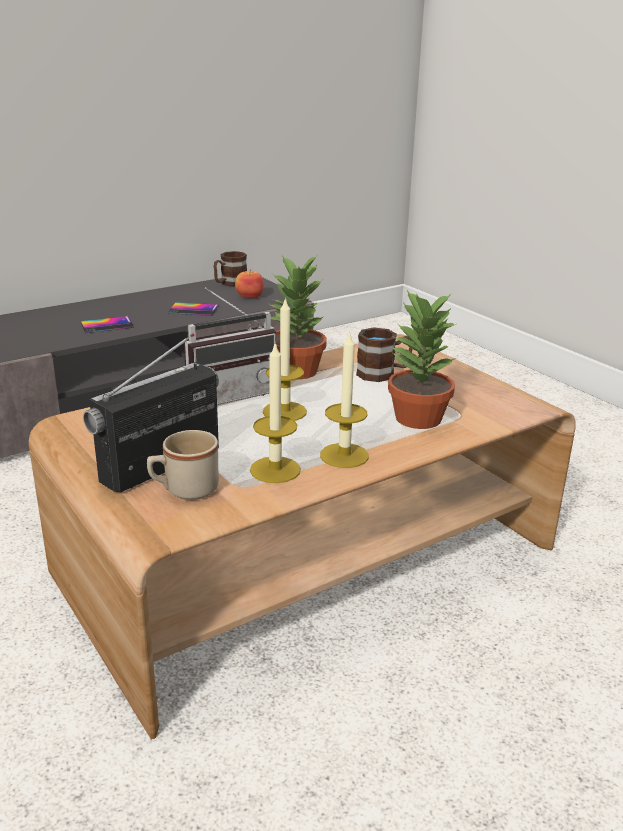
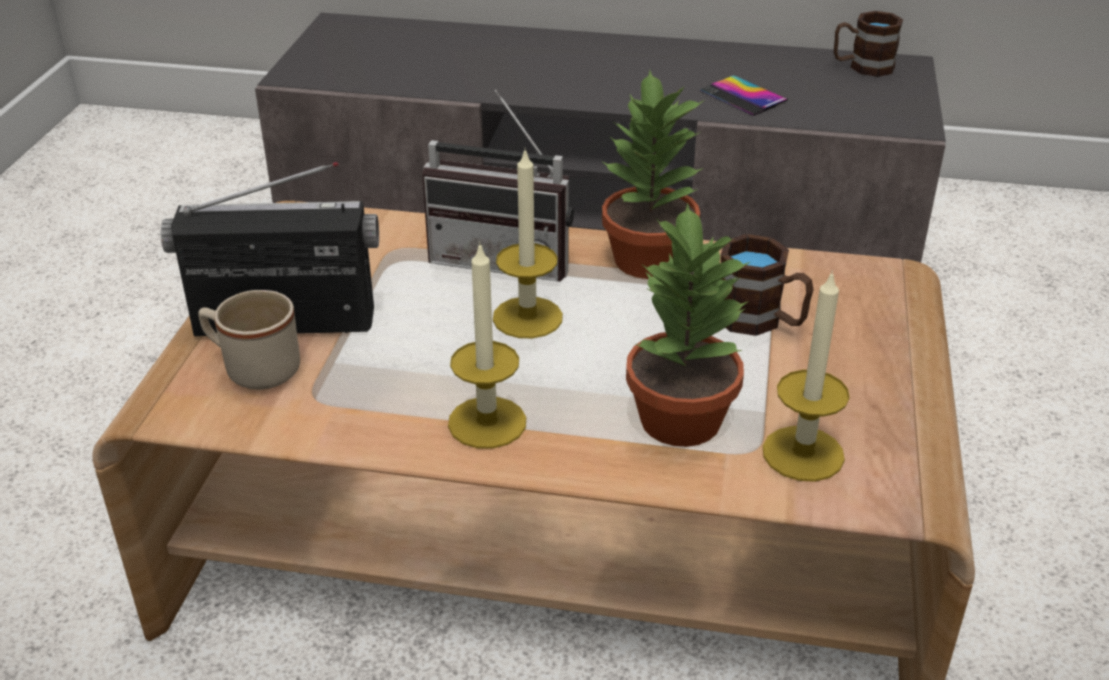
camera: 45 degrees right, 10 degrees up
(107, 325) = (598, 84): phone -> none
(249, 296) = (859, 99): apple -> none
(275, 470) = (380, 396): candle -> candle (803, 453)

